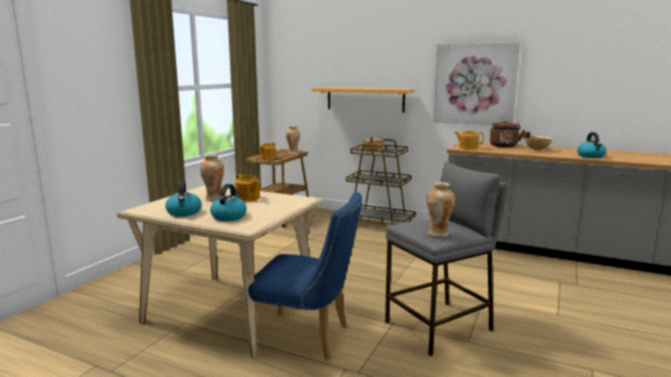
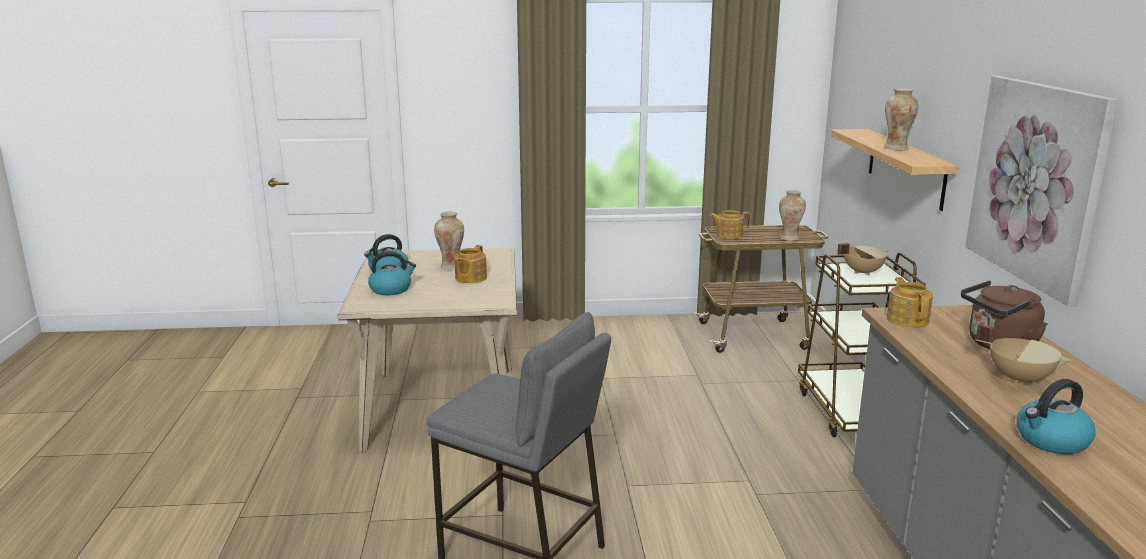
camera: 60 degrees right, 5 degrees up
(308, 338) = (419, 469): blue chair -> none
(438, 234) = (474, 406): vase -> vase (896, 148)

